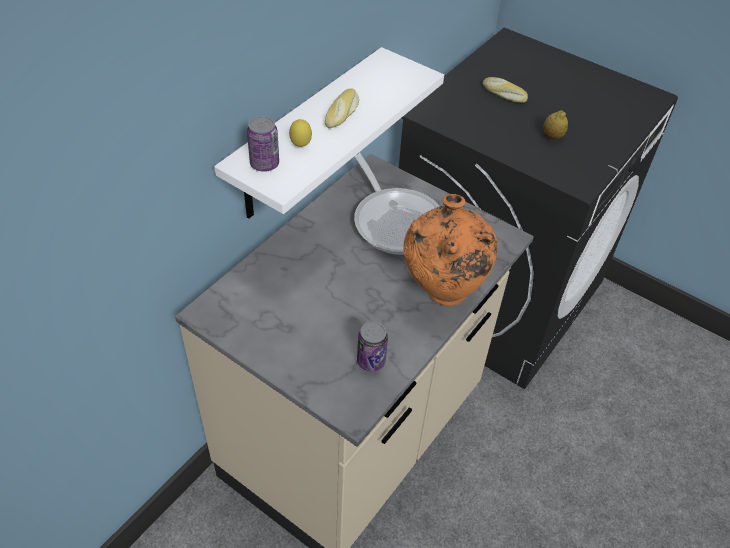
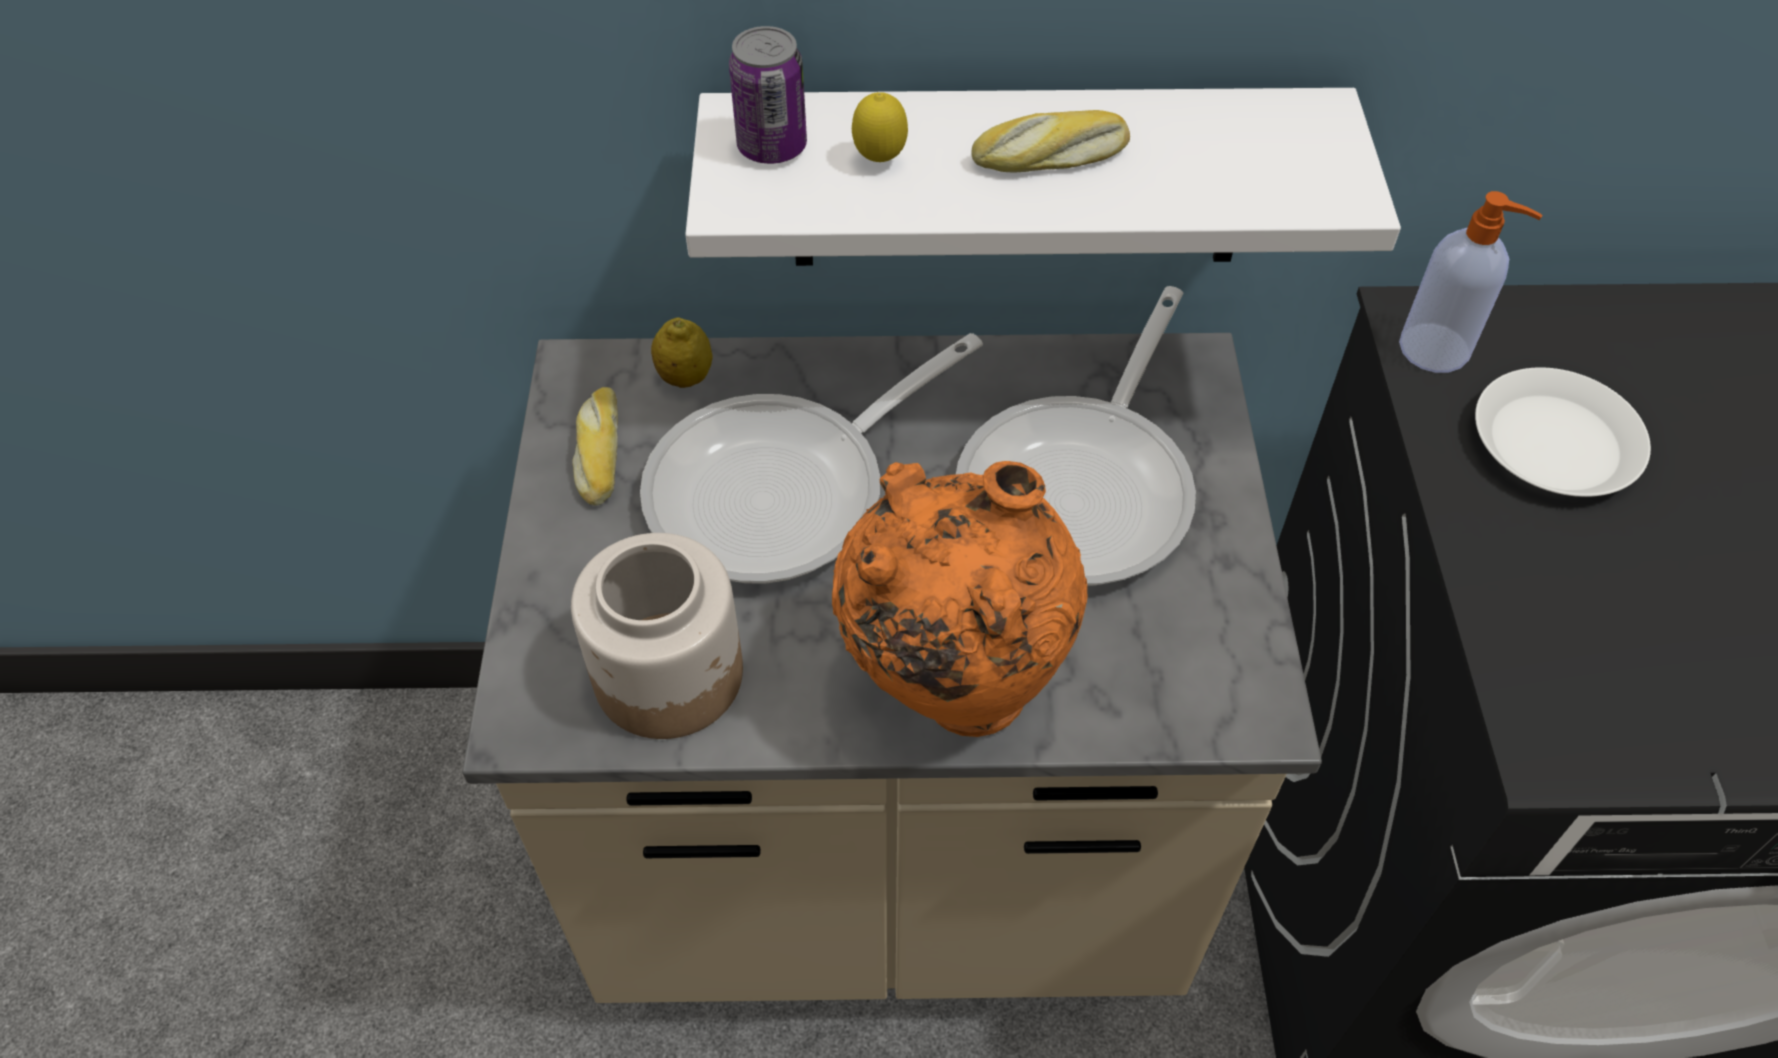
camera: 55 degrees right, 5 degrees up
(323, 289) = (785, 490): none -> frying pan
(371, 361) = (671, 675): can -> jar
(436, 116) = (1437, 350): none -> soap dispenser
(489, 119) = (1555, 444): none -> white plate
(503, 95) = (1679, 419): bread -> bread (598, 454)
(552, 137) = (1659, 596): lemon -> lemon (685, 377)

